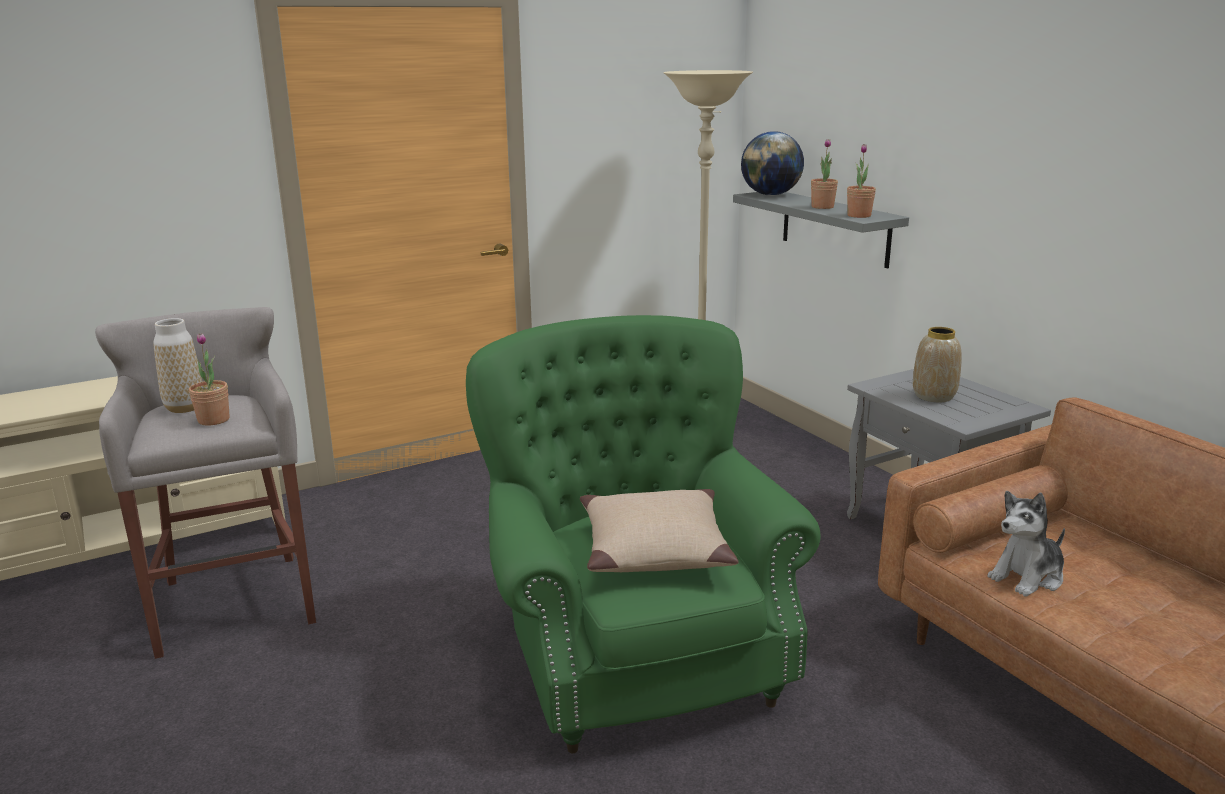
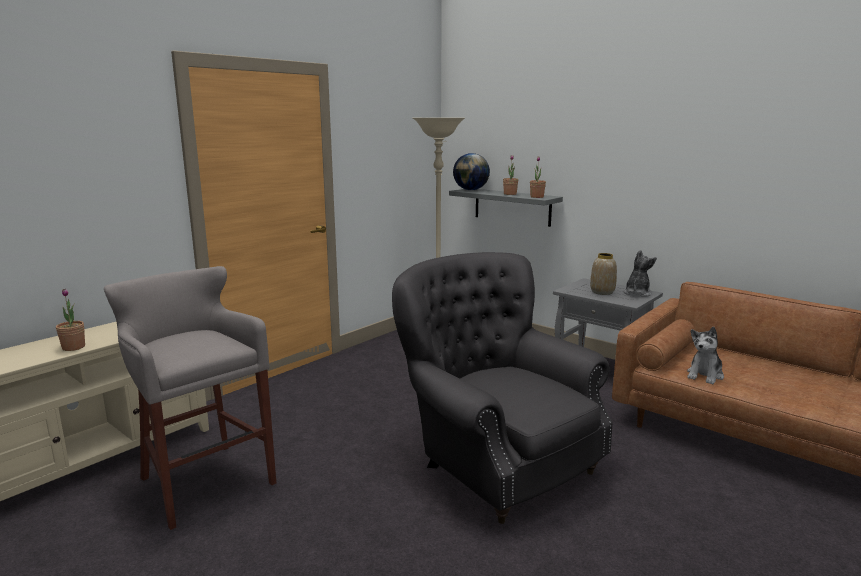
camera: 20 degrees left, 5 degrees down
(185, 408) = (173, 341): vase -> none
(213, 420) = (205, 345): potted plant -> potted plant (73, 347)
(636, 655) = (497, 462): green armchair -> grey armchair
(653, 548) = (521, 388): beige pillow -> none
(998, 405) = (637, 293): none -> plush toy

